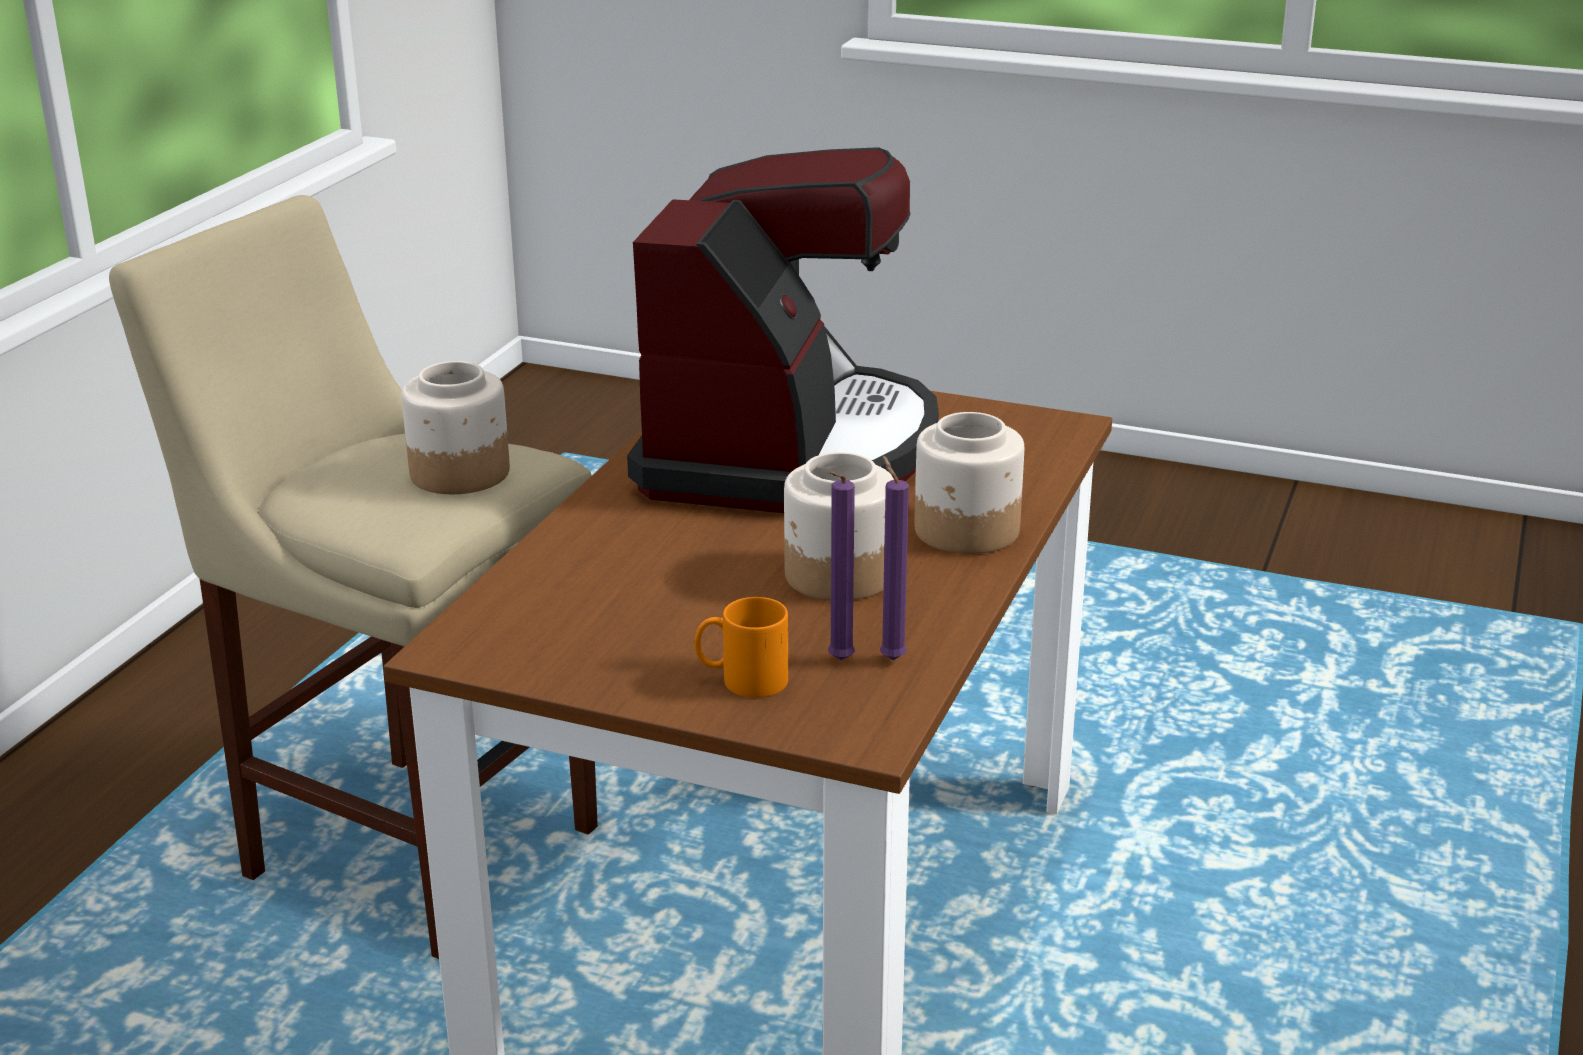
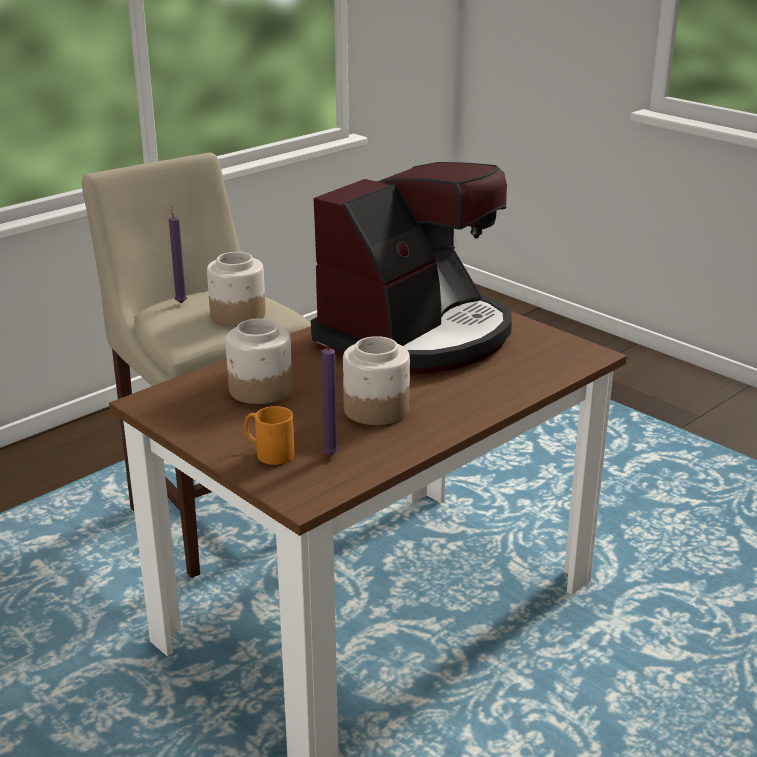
camera: 25 degrees right, 0 degrees up
(890, 658) = (358, 460): purple candle -> purple candle (181, 302)
(967, 531) = (472, 401): jar -> jar (260, 390)

